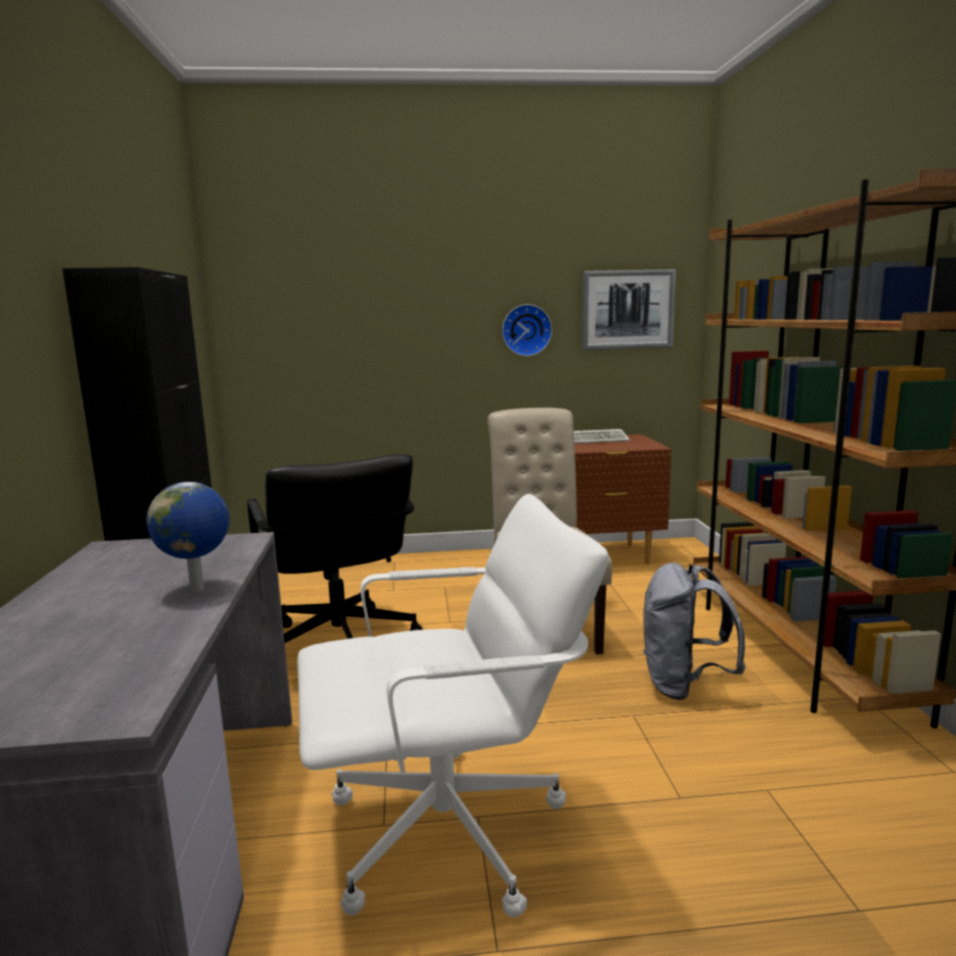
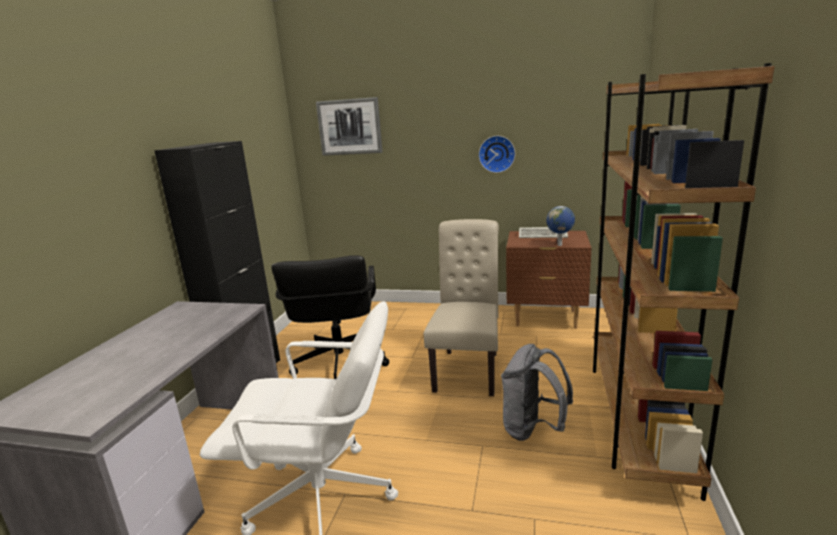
camera: 20 degrees right, 5 degrees up
(198, 589) = (191, 343): globe -> globe (560, 245)
(627, 310) = (575, 137): picture -> picture (349, 127)

